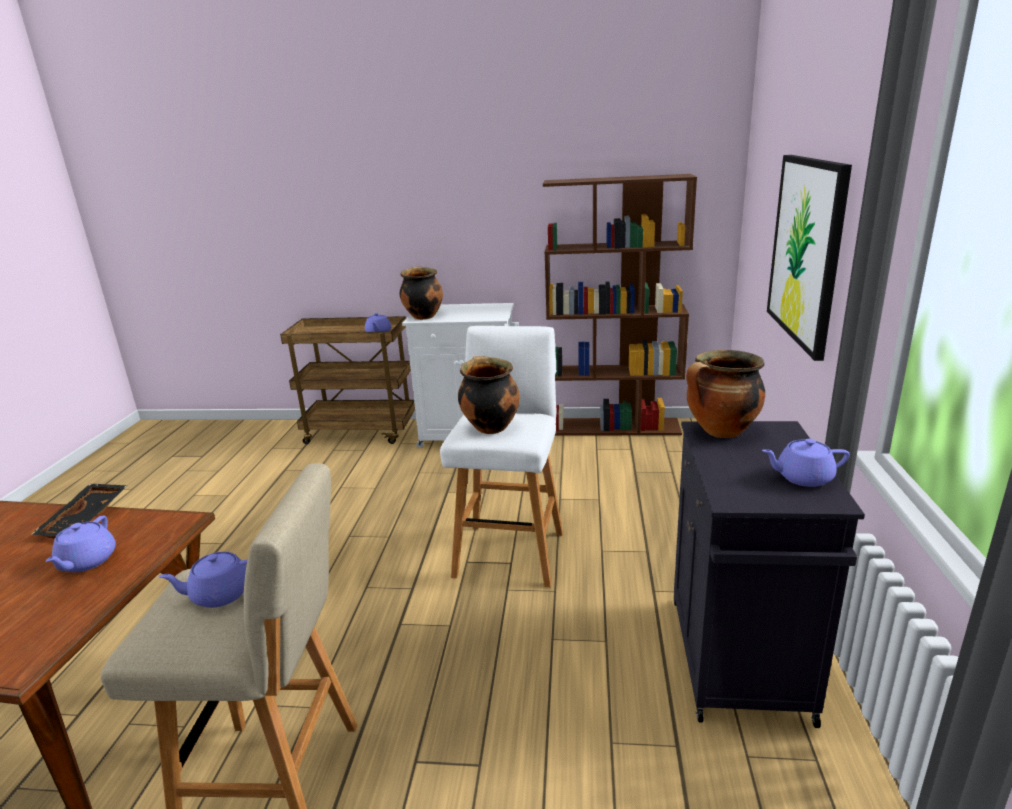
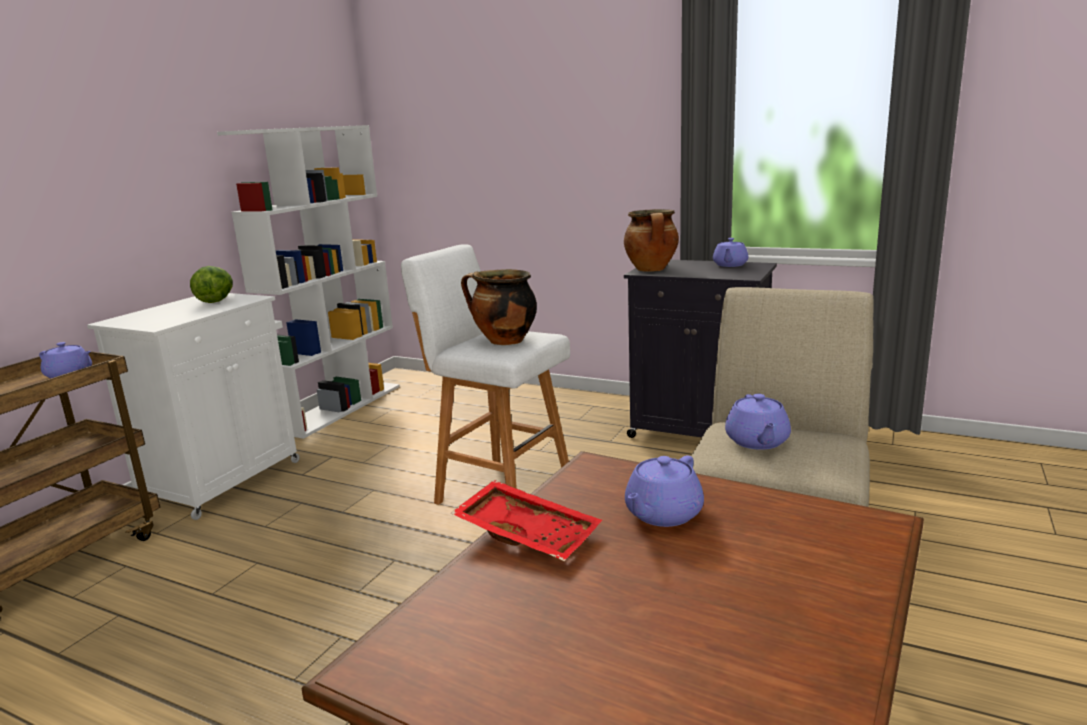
camera: 70 degrees left, 5 degrees down
(86, 519) = (529, 533): black tray -> red tray
(86, 562) = (662, 514): purple teapot -> purple teapot turned 105 degrees clockwise
(423, 316) = (155, 323): cooking pot -> none
(486, 311) = (216, 300): none -> lettuce
(614, 427) = (339, 407): brown bookcase -> white bookcase
(806, 250) = (551, 159): picture -> none

